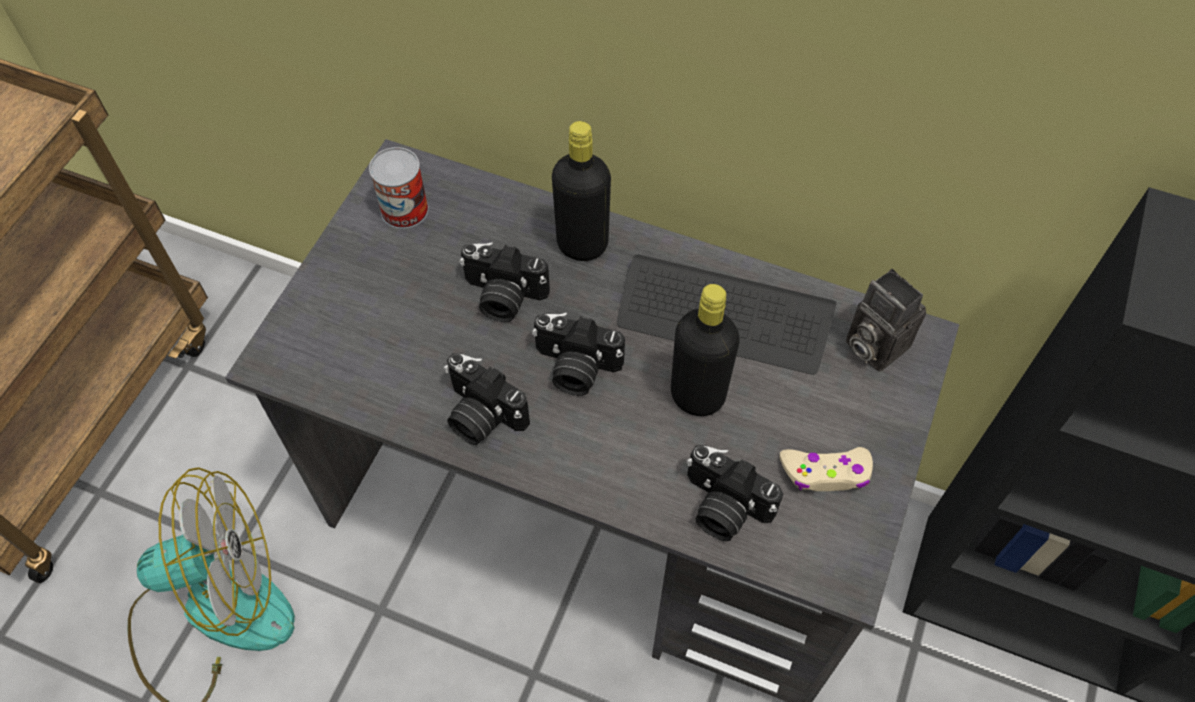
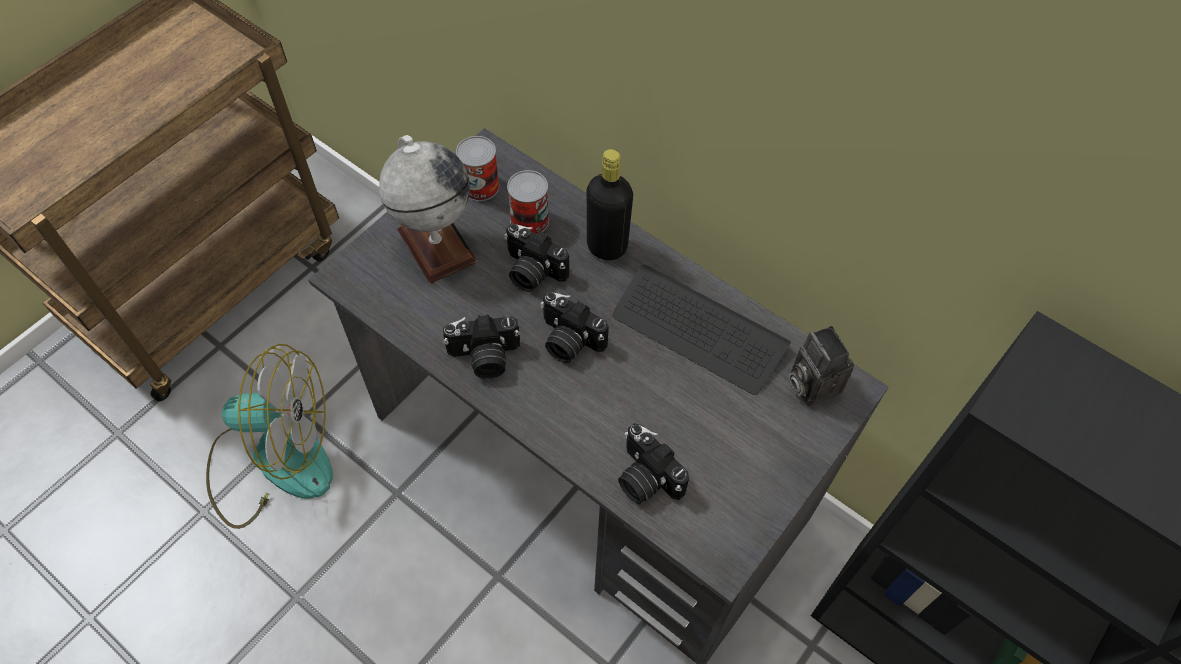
camera: 15 degrees right, 0 degrees up
(374, 294) = (436, 245): none -> globe
(479, 236) = (529, 220): none -> can
(480, 415) = (484, 357): camera -> camera turned 60 degrees counterclockwise
(697, 395) = (655, 387): black bottle -> none
(826, 473) = (736, 474): beige game controller -> none

